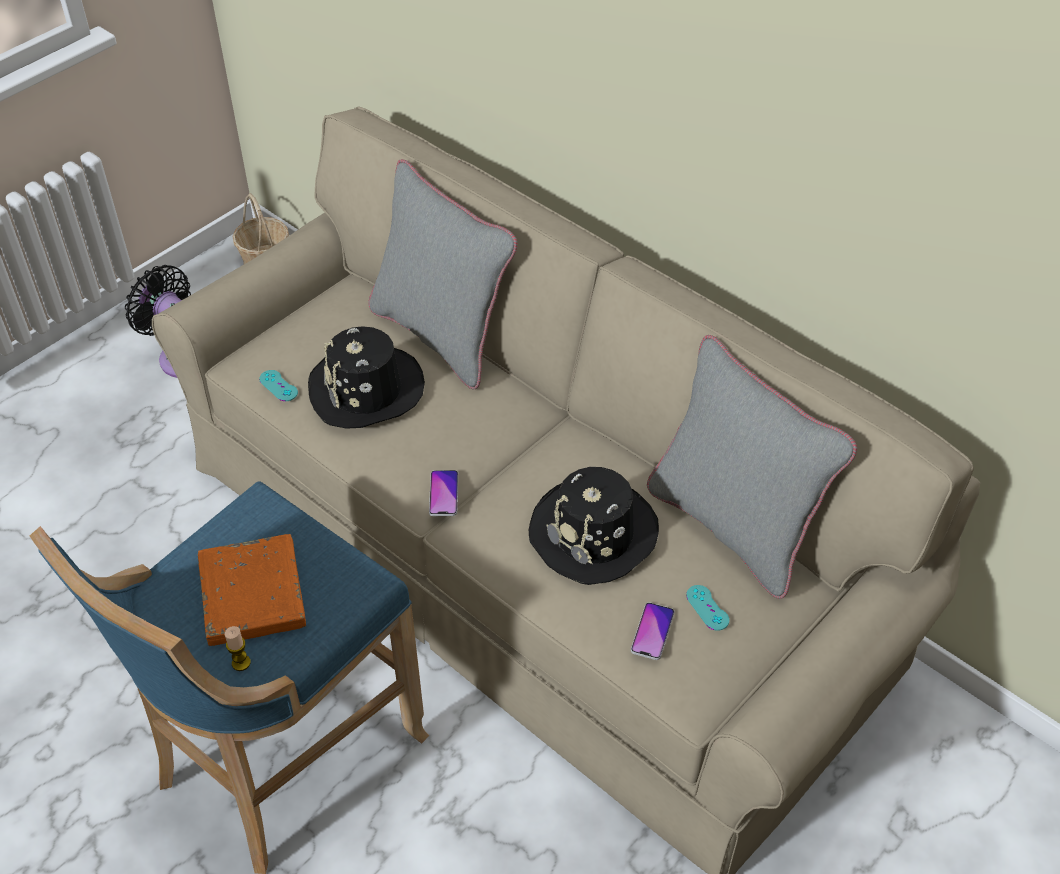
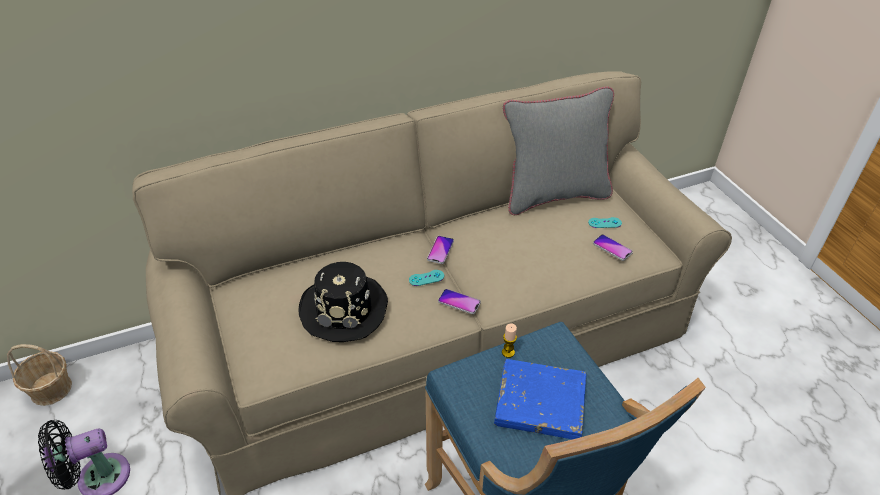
camera: 65 degrees left, 5 degrees down
(241, 663) = (600, 426): candle -> candle (508, 352)
(252, 594) = (540, 402): orange book -> blue book
(278, 386) = (300, 357): turquoise game controller -> turquoise game controller (426, 278)
(441, 335) = (322, 257): grey pillow -> none
(530, 441) = (440, 250): none -> phone
(594, 533) = (532, 246): black hat -> none

